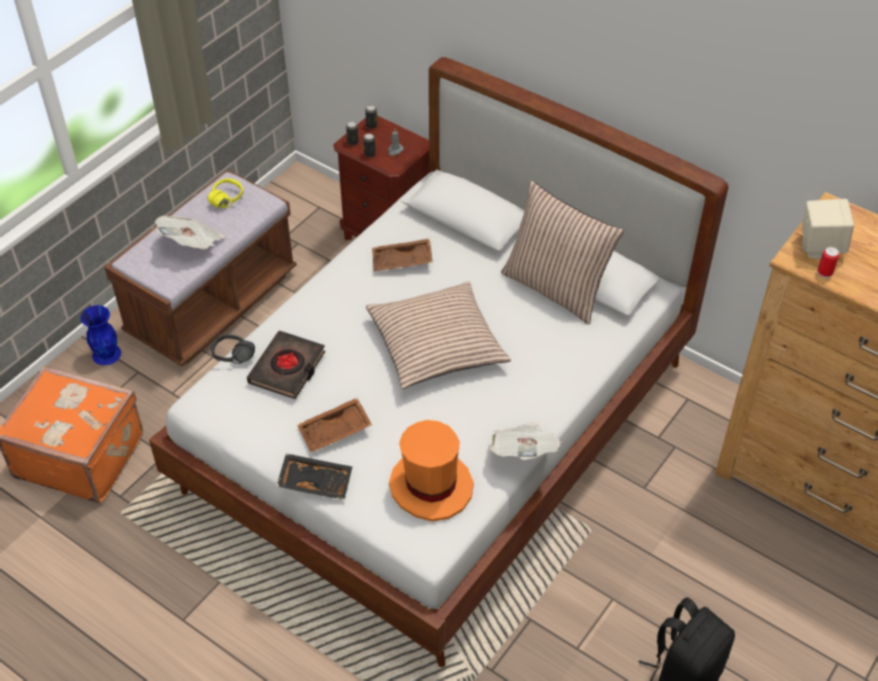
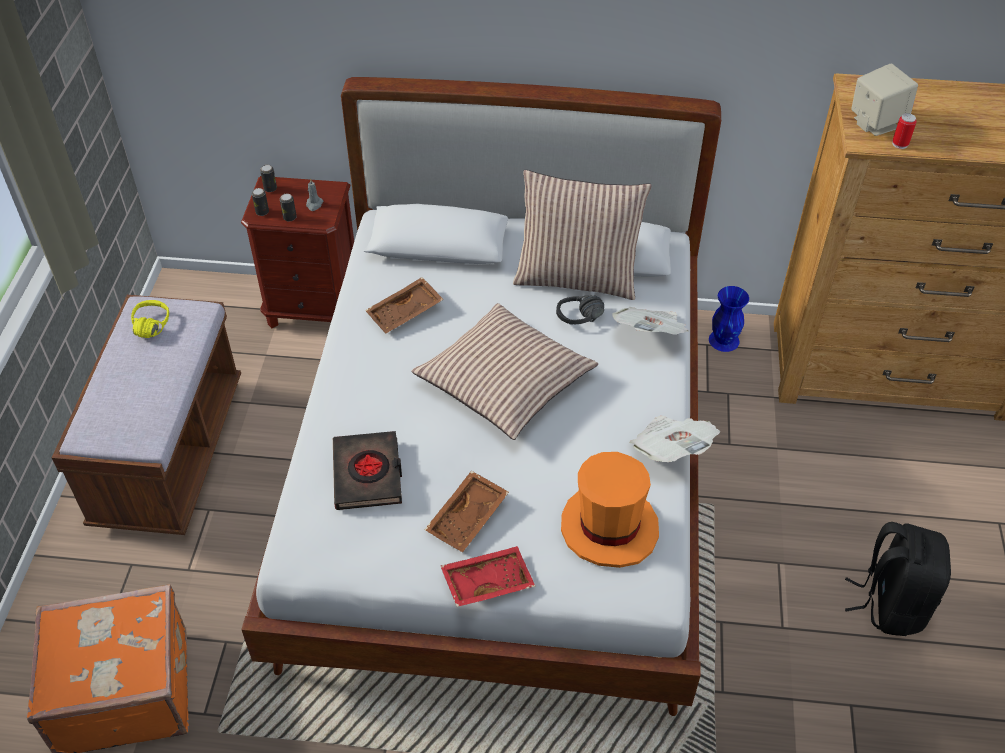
camera: 30 degrees left, 0 degrees up
(107, 354) = (79, 561): blue vase -> blue vase (723, 340)
(192, 244) = (146, 389): newspaper -> newspaper (650, 334)
(231, 360) = (296, 493): black headphones -> black headphones (582, 321)
(315, 481) = (487, 581): black tray -> red tray

